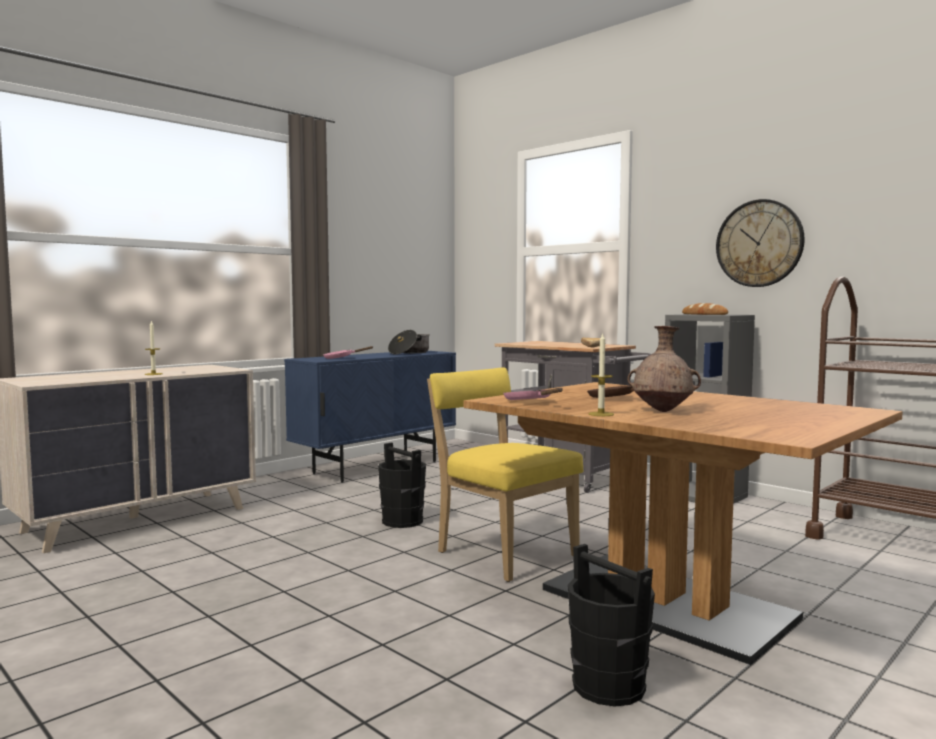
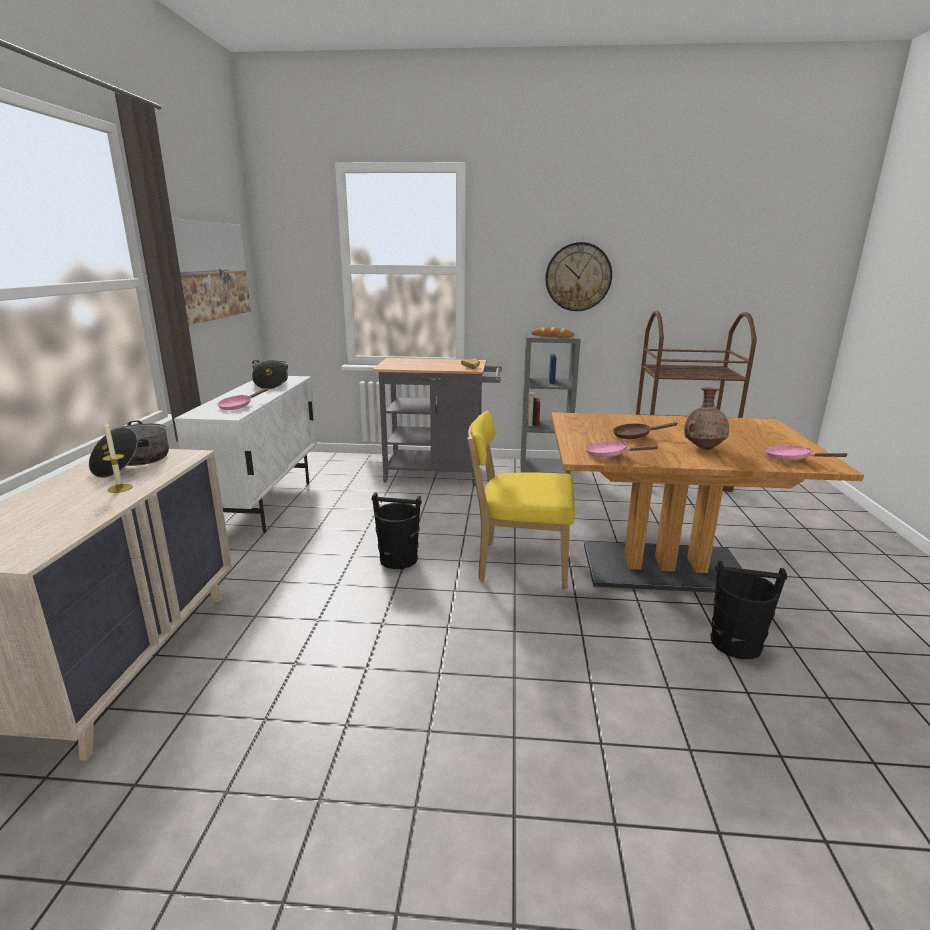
camera: 40 degrees left, 15 degrees up
(195, 369) = (133, 462): none -> cooking pot
(376, 467) = (266, 504): blue cabinet -> white cabinet
(382, 251) = (208, 271): none -> picture
(601, 414) = (692, 462): candle -> none
(752, 428) = (792, 459): none -> pink frying pan

